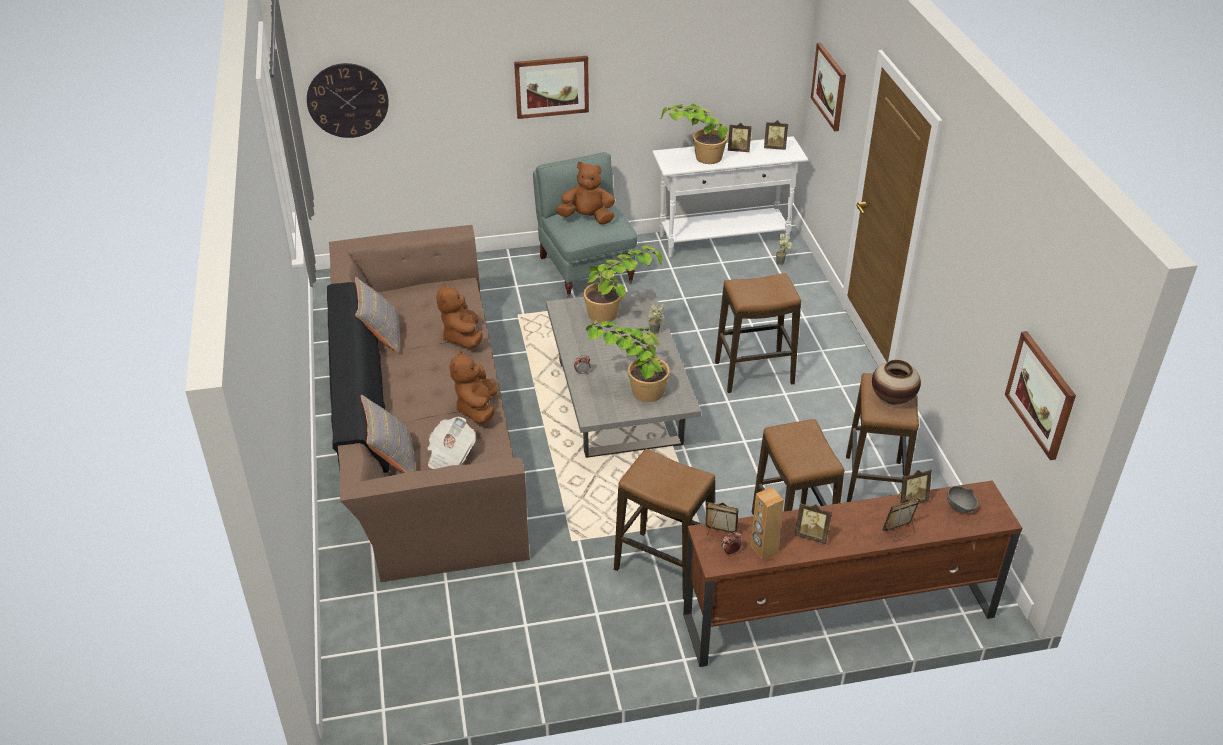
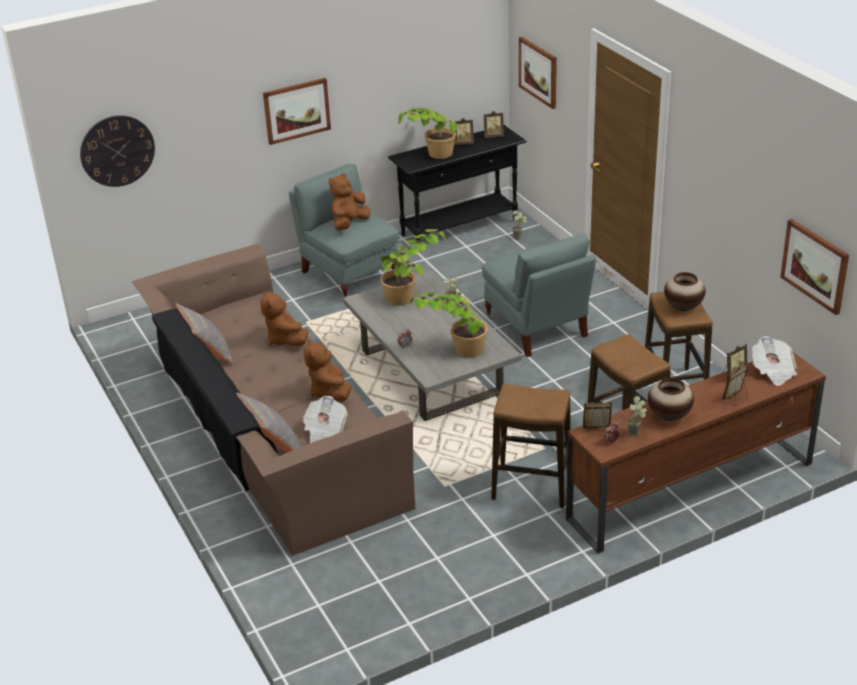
camera: 15 degrees left, 5 degrees down
(587, 218) = (349, 224): brown plush toy -> brown plush toy turned 45 degrees counterclockwise
(724, 240) = (460, 228): white console table -> black console table
(754, 373) = (536, 327): stool -> grey armchair
(763, 549) = (636, 433): brown speaker -> potted plant
(811, 535) = (669, 416): picture frame -> vase
(960, 507) = (773, 371): grey bowl -> newspaper

